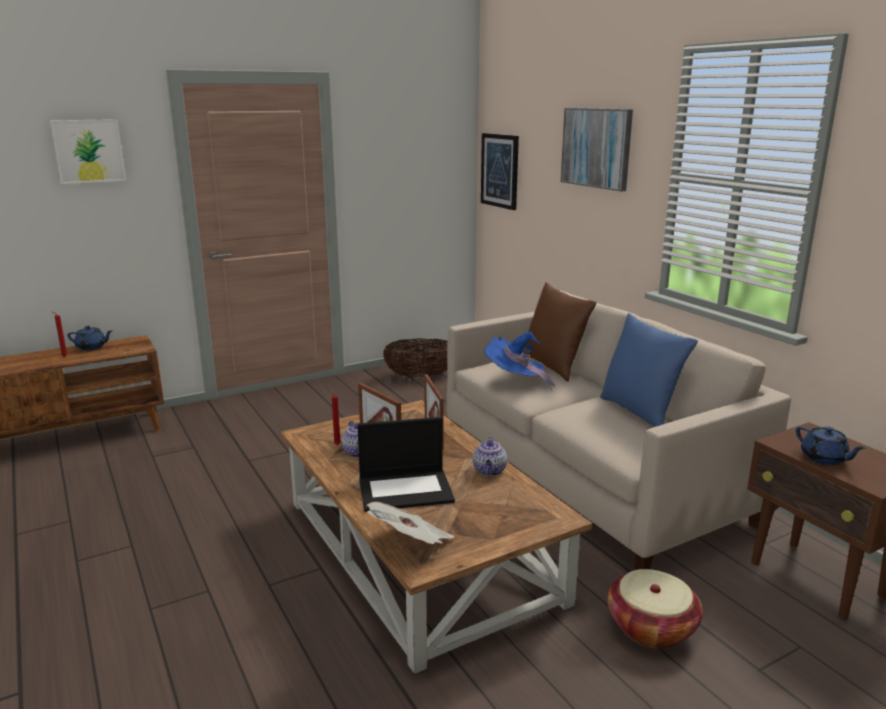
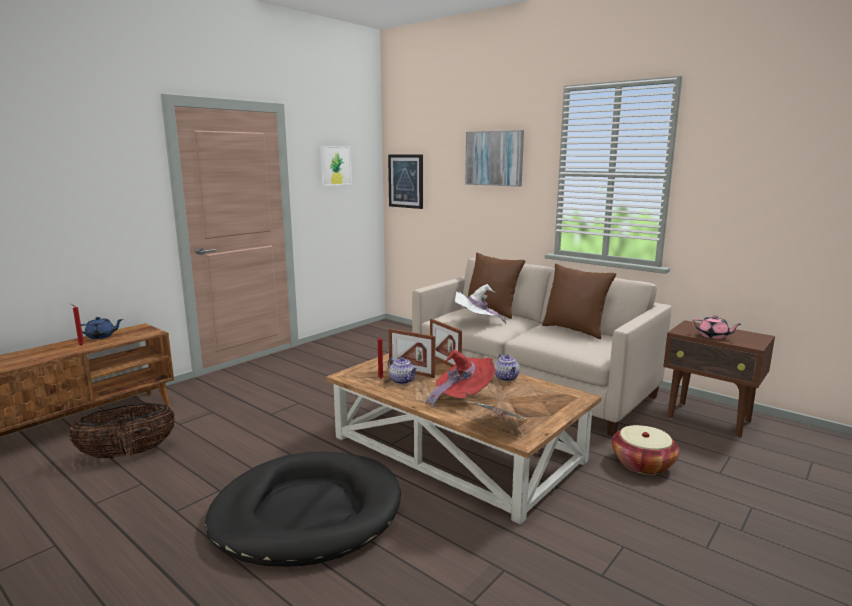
camera: 20 degrees left, 5 degrees down
(89, 151) = (96, 160): picture -> picture (335, 165)
(193, 595) = (307, 513): none -> black dog bed
(406, 490) = (462, 397): laptop -> red hat
(420, 376) = (360, 340): basket -> basket (128, 453)
(516, 380) = (476, 322): blue hat -> white hat
(640, 412) = (574, 330): blue pillow -> brown pillow
(824, 458) = (713, 336): blue teapot -> pink teapot

